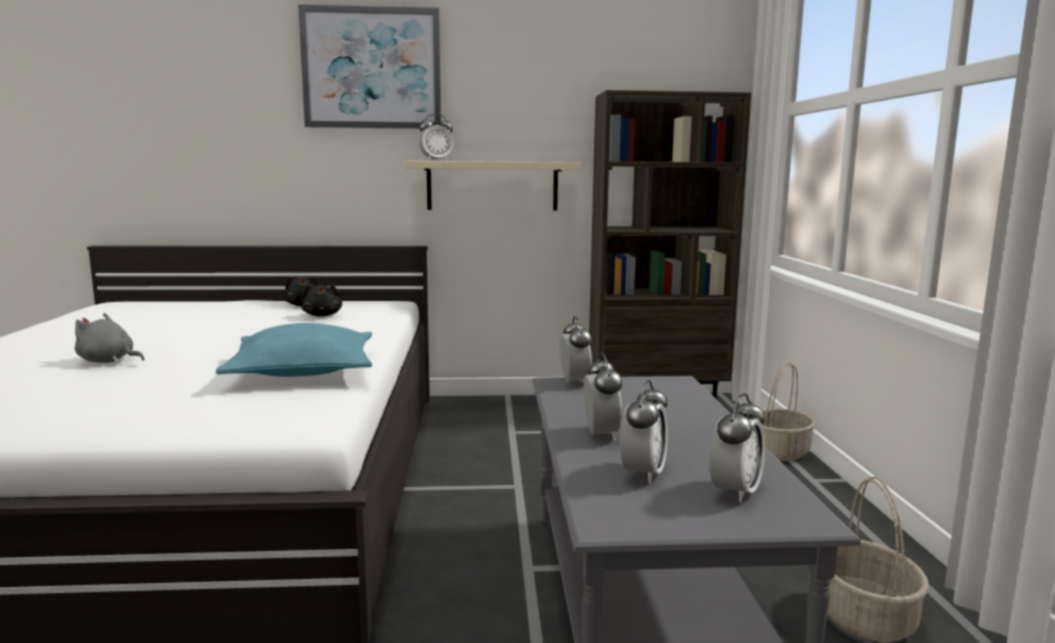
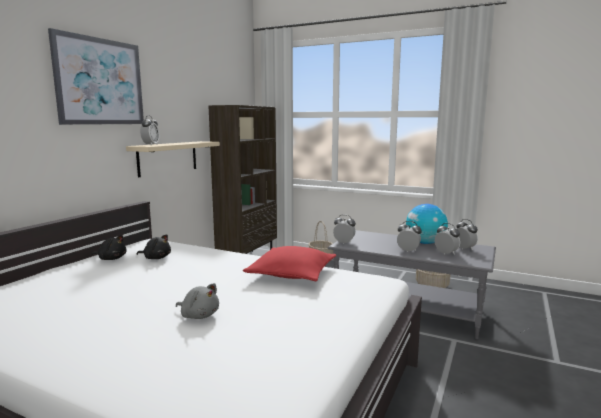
camera: 60 degrees left, 0 degrees up
(108, 361) = (199, 315): grey plush toy -> grey plush toy turned 105 degrees counterclockwise
(303, 371) = (292, 273): turquoise pillow -> red pillow
(705, 443) = (425, 243): none -> globe

